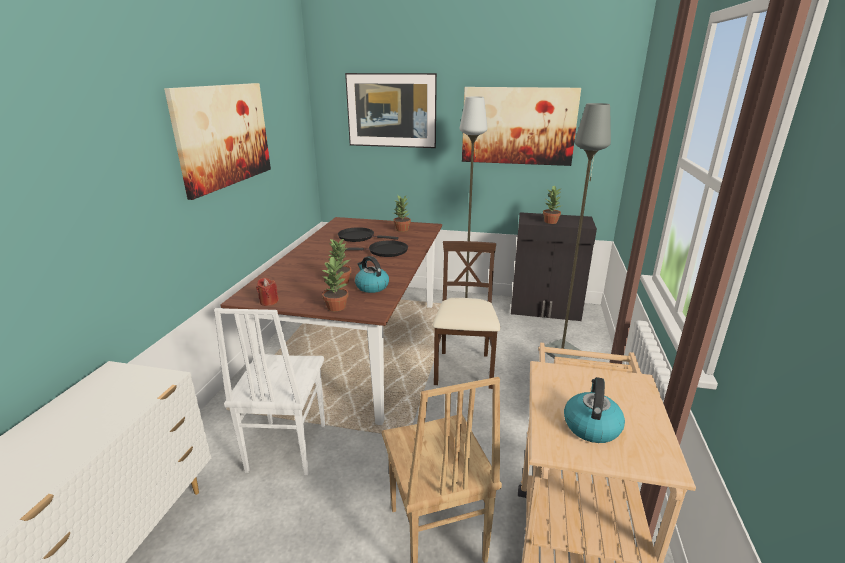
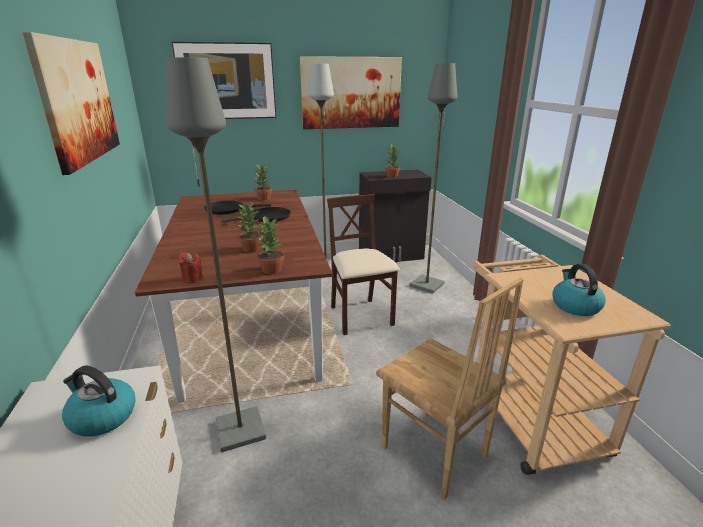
camera: 25 degrees left, 0 degrees up
(285, 447) = (240, 431): white chair -> grey floor lamp
(371, 287) = (287, 247): kettle -> kettle (102, 417)

